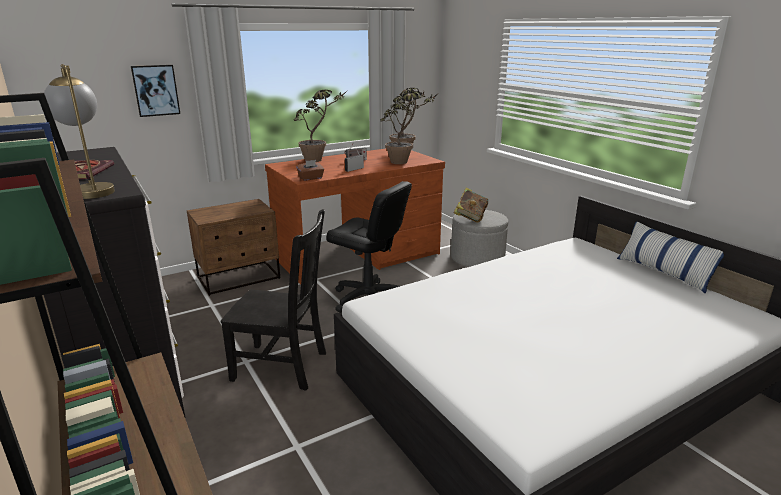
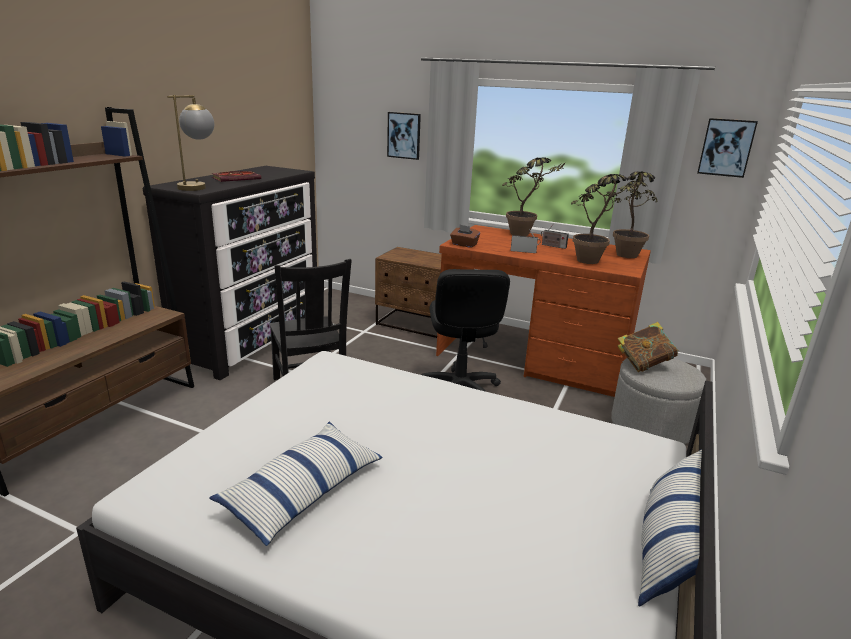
camera: 55 degrees right, 0 degrees up
(421, 64) = (726, 147): none -> picture
(567, 359) = (303, 491): none -> pillow

